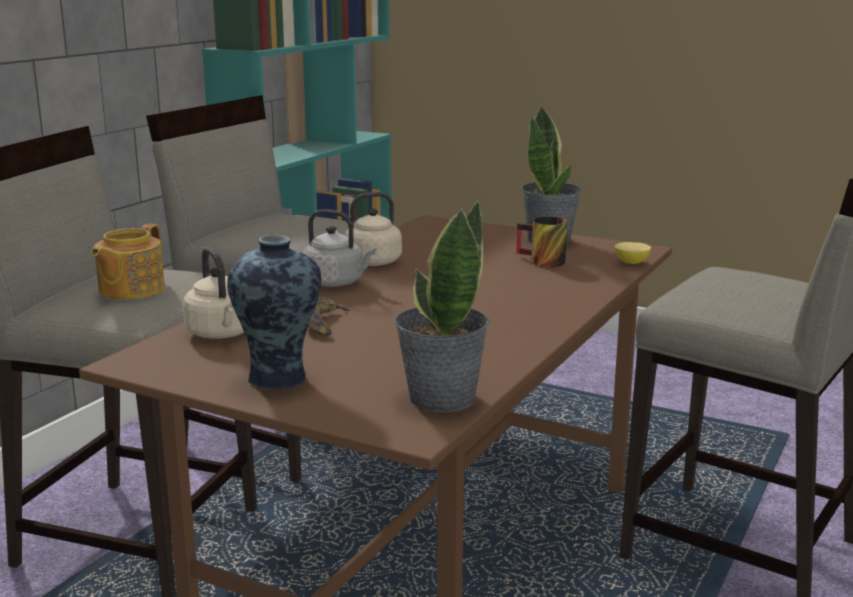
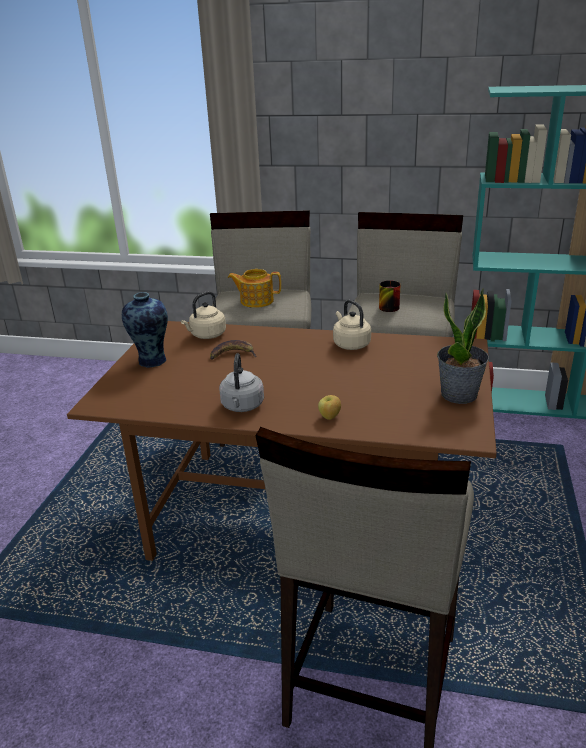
camera: 75 degrees right, 10 degrees up
(337, 283) = (303, 343): grey kettle -> grey kettle (242, 406)
(441, 398) = (135, 404): potted plant -> none
(540, 261) = (399, 398): mug -> mug (387, 306)
(565, 293) = (329, 417): none -> apple
(631, 263) = (427, 436): lemon -> none

